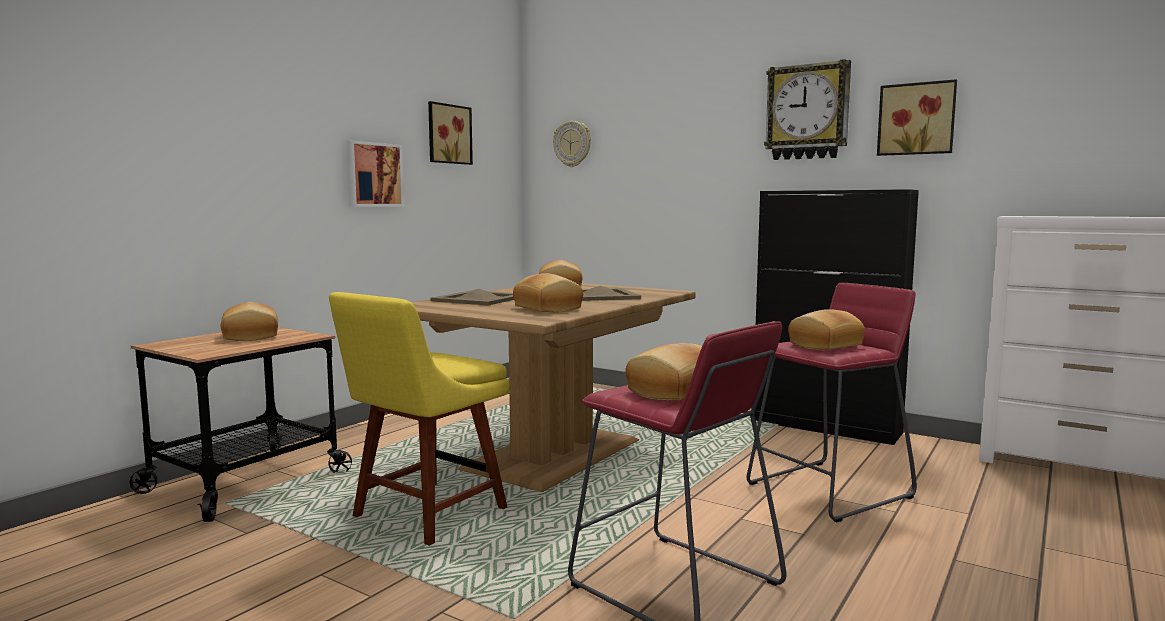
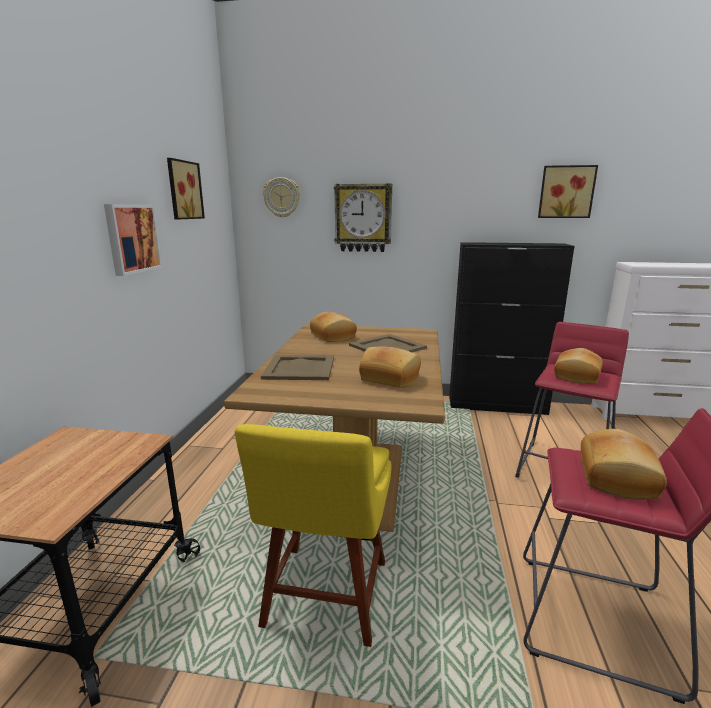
camera: 25 degrees left, 10 degrees up
(252, 336) = (71, 456): bread -> none
(807, 112) = (487, 182): wall clock -> wall clock (363, 218)

